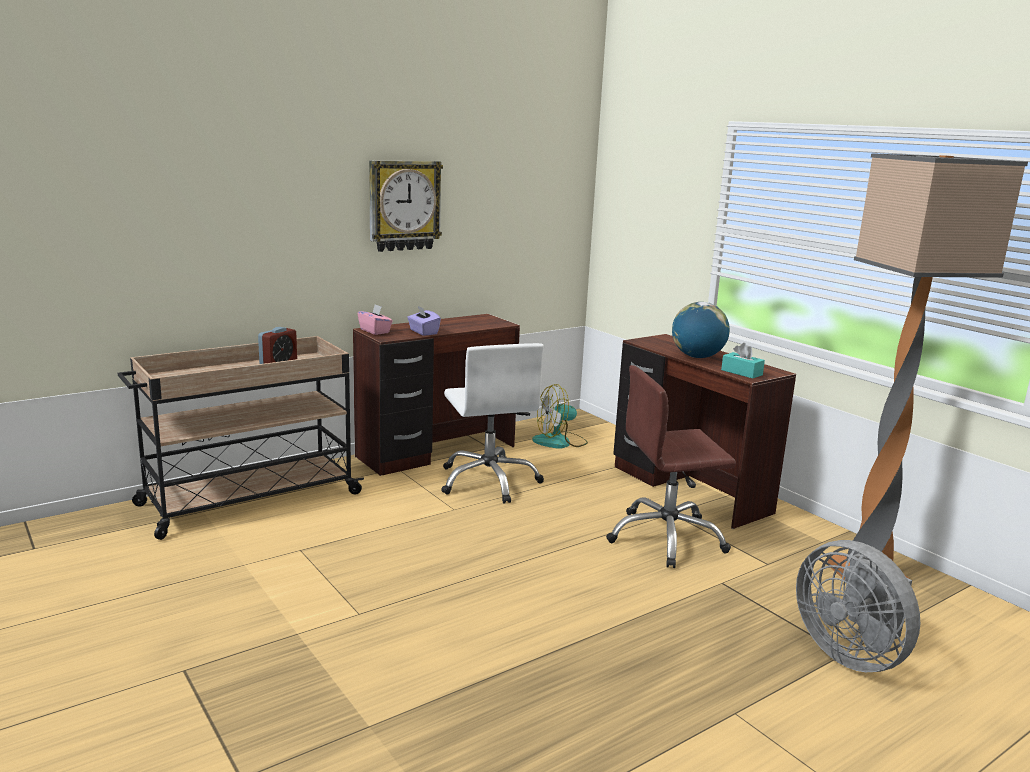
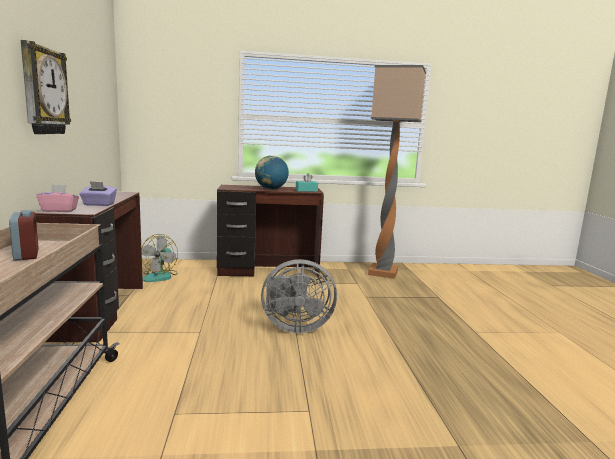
camera: 60 degrees left, 5 degrees down
(489, 481) = (177, 309): white office chair -> none
(666, 538) = (311, 292): brown office chair -> none
(851, 653) = (439, 296): grey fan -> grey fan (294, 327)

